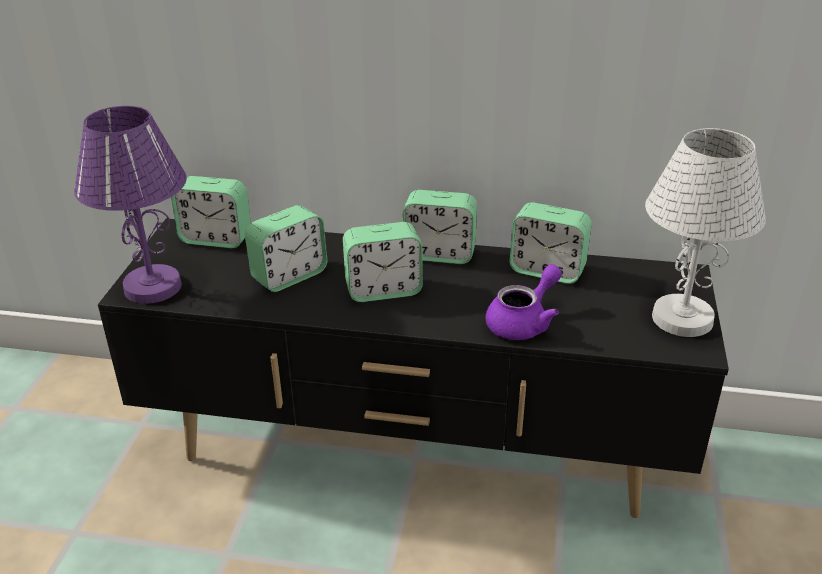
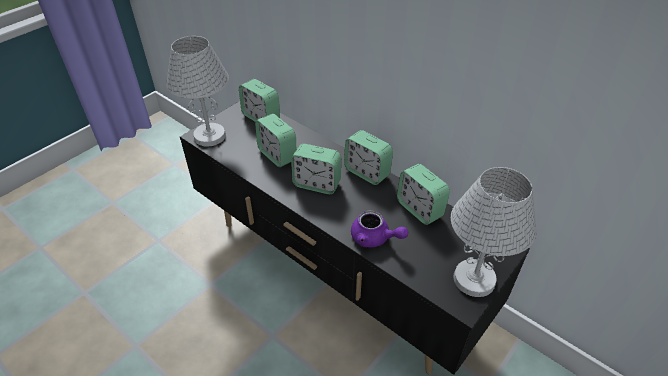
camera: 30 degrees right, 10 degrees up
(153, 287) = (210, 136): purple table lamp -> white table lamp
(289, 276) = (277, 155): alarm clock -> alarm clock turned 60 degrees clockwise
(524, 322) = (374, 238): purple teapot -> purple teapot turned 45 degrees clockwise

